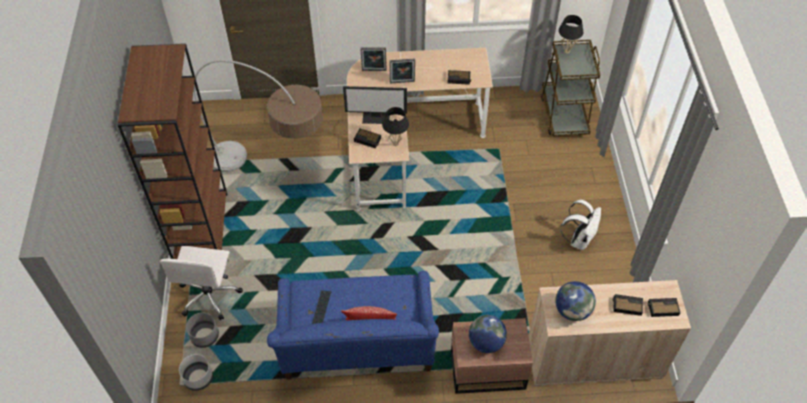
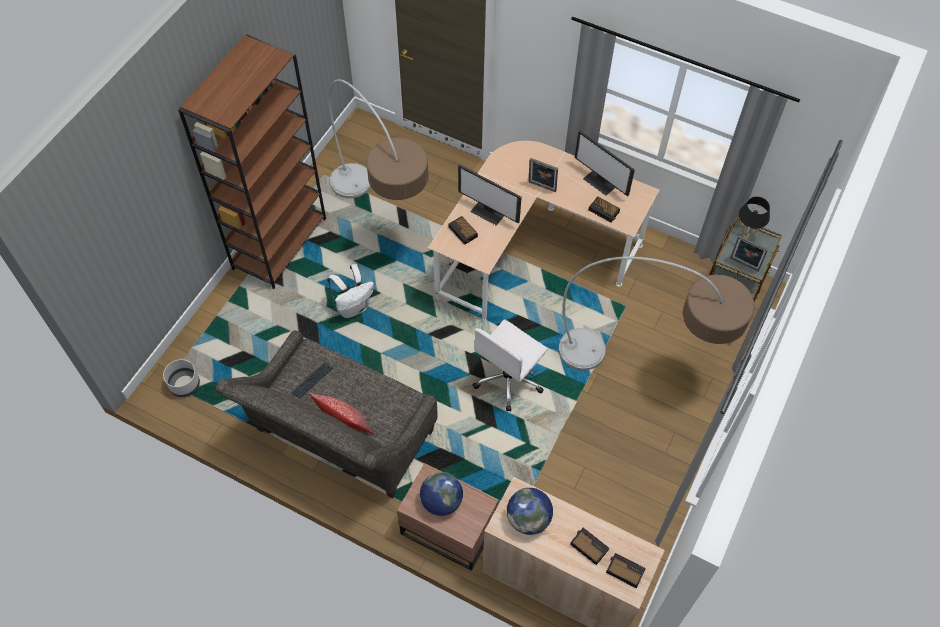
camera: 30 degrees right, 5 degrees up
(205, 336) = (215, 348): grey planter -> none
(209, 295) = (245, 311): white office chair -> white office chair (508, 379)
(357, 349) = (340, 438): blue sofa -> grey sofa
(374, 71) = (522, 161): picture frame -> picture frame (743, 265)
(396, 143) = (488, 250): black table lamp -> none
(441, 60) = (601, 182): none -> monitor
(541, 183) = (644, 367): none -> floor lamp
(579, 239) = (640, 448): white backpack -> white backpack (353, 307)

